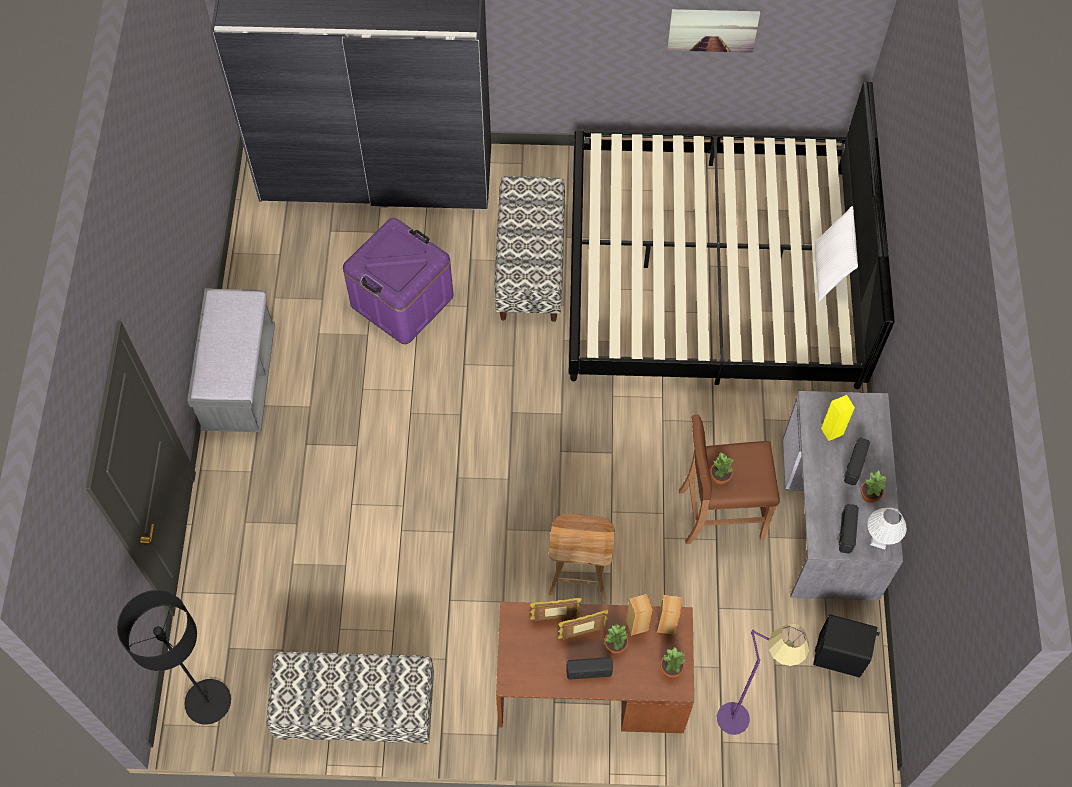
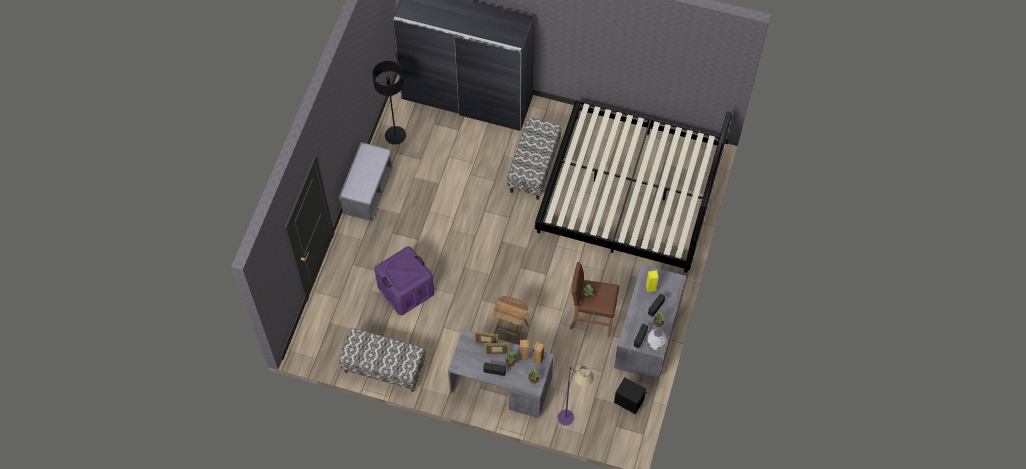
camera: 15 degrees right, 0 degrees up
(208, 702) = (314, 346): black floor lamp -> black floor lamp (395, 136)
(402, 301) = (461, 170): purple storage box -> purple storage box (406, 290)
(590, 686) = (500, 385): brown desk -> grey desk
(712, 30) = (650, 68): picture -> none
(829, 271) = (685, 207): white pillow -> none

